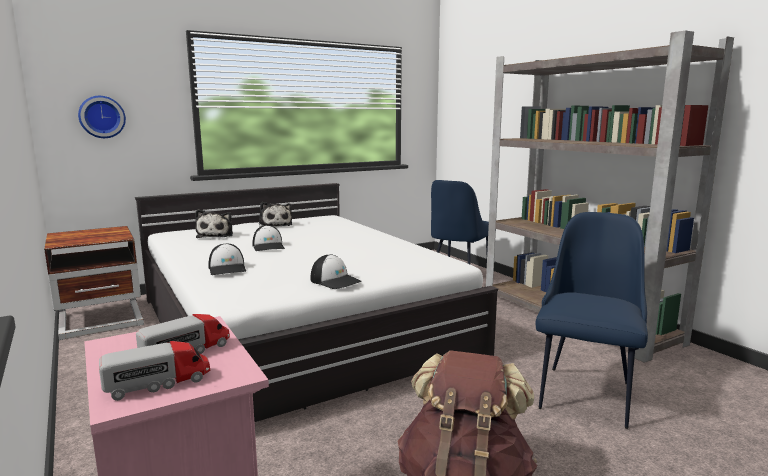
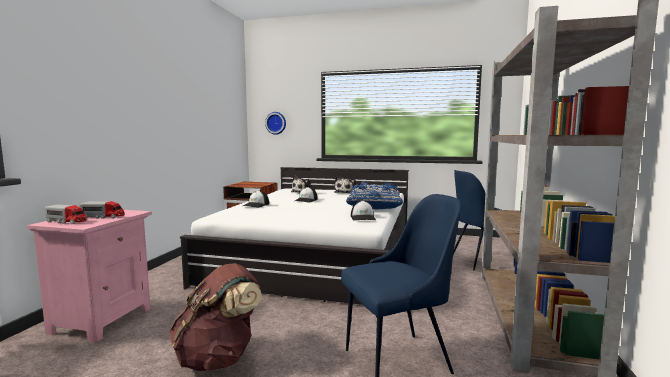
camera: 45 degrees right, 5 degrees down
(335, 281) = (278, 219): cap -> cap (363, 218)
(381, 240) = (374, 208): none -> blue pillow

